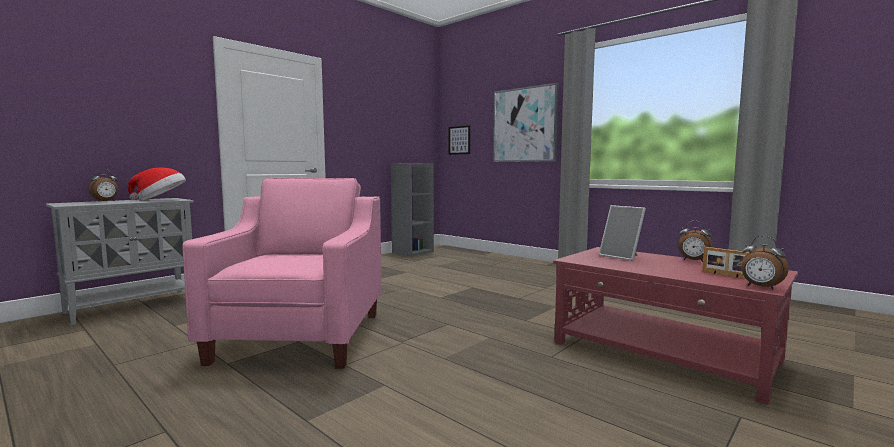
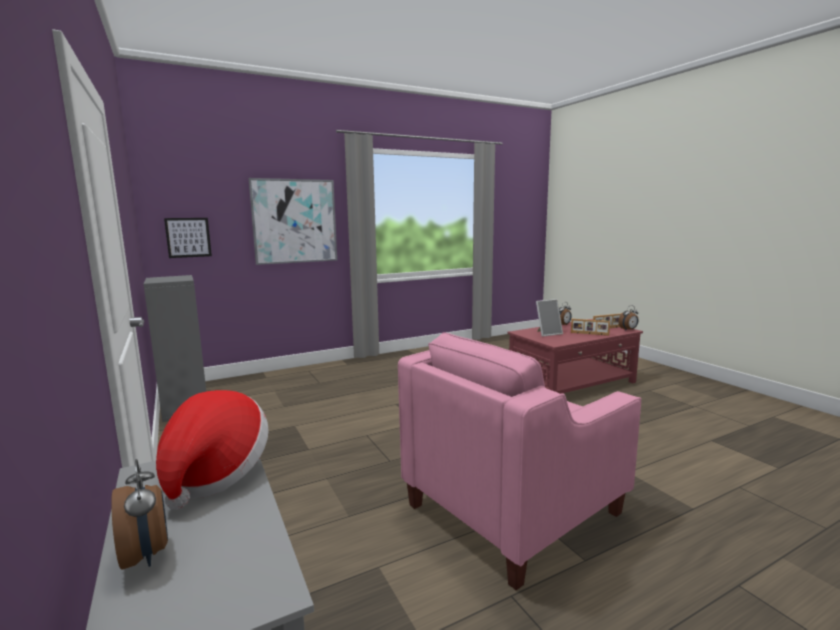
camera: 70 degrees left, 5 degrees up
(302, 337) = (513, 508): pink armchair -> pink armchair turned 60 degrees counterclockwise
(665, 270) = (589, 334): none -> picture frame

